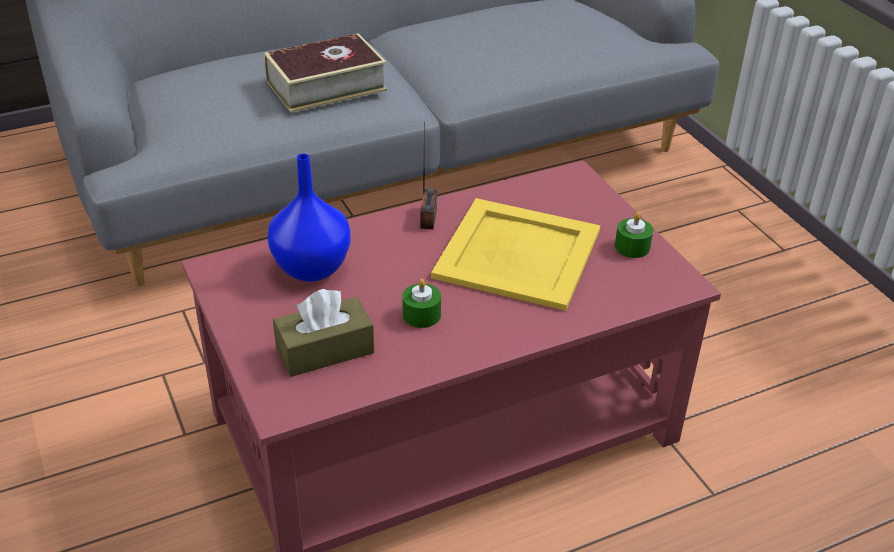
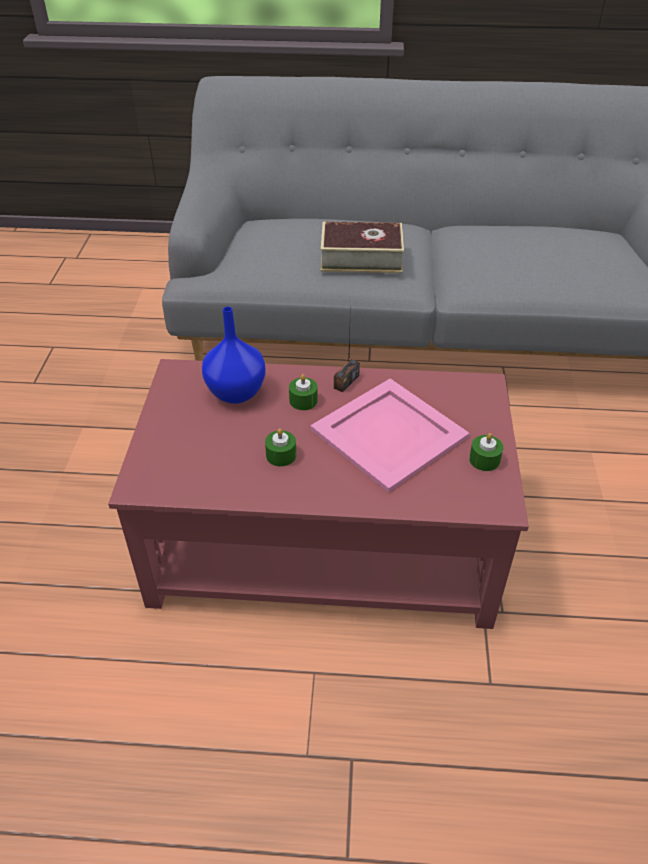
camera: 30 degrees right, 5 degrees up
(325, 350) = (196, 456): brown tissue box -> none
(397, 251) = (303, 400): none -> green candle
(518, 254) = (389, 434): yellow tray -> pink tray

